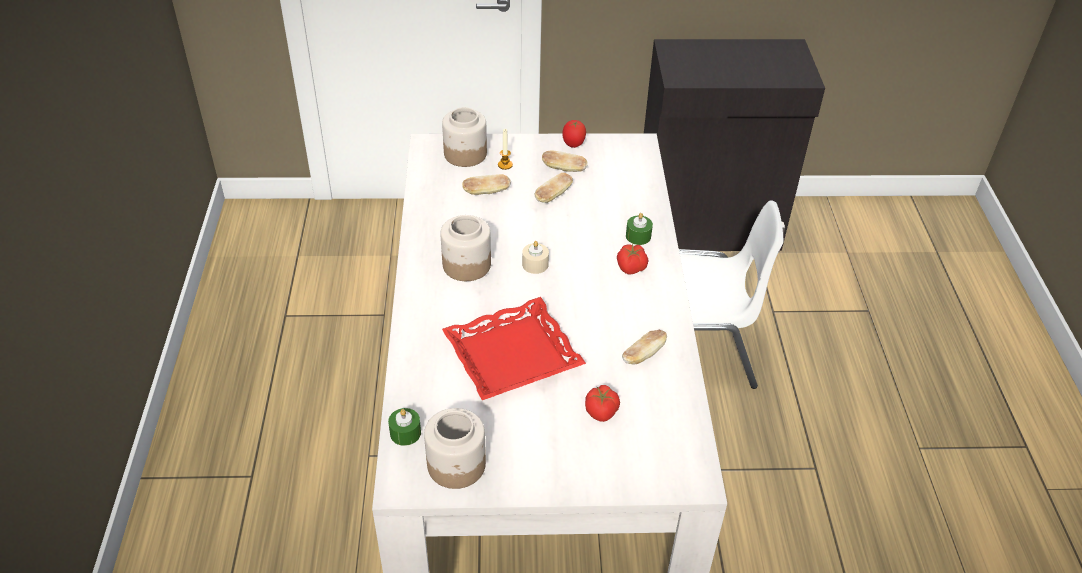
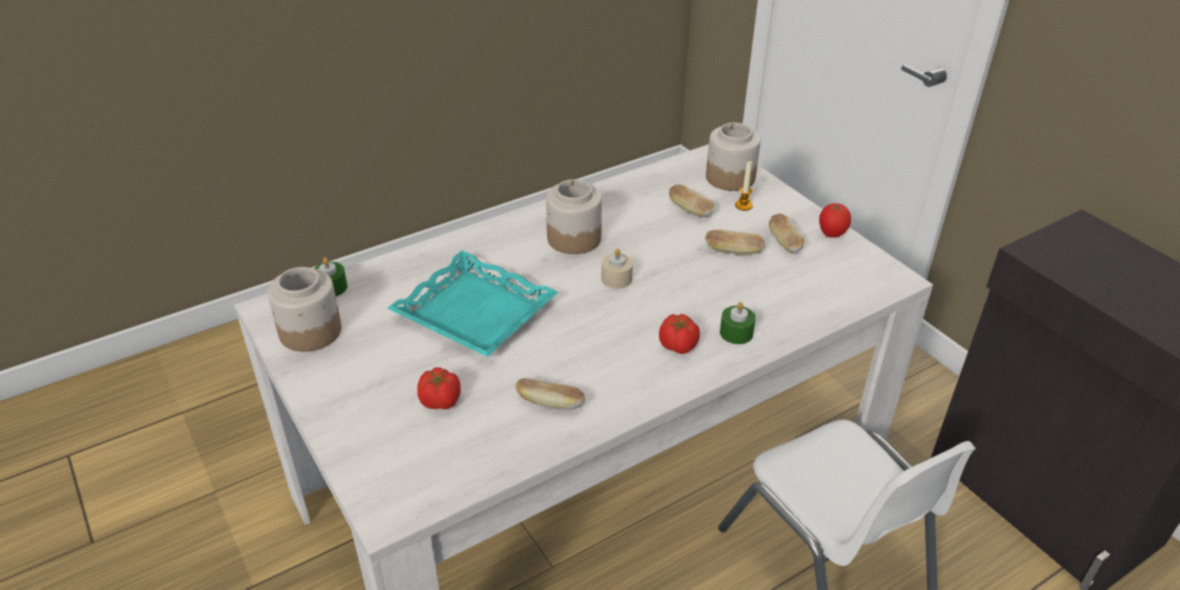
camera: 60 degrees right, 5 degrees down
(512, 355) = (476, 312): red tray -> turquoise tray

